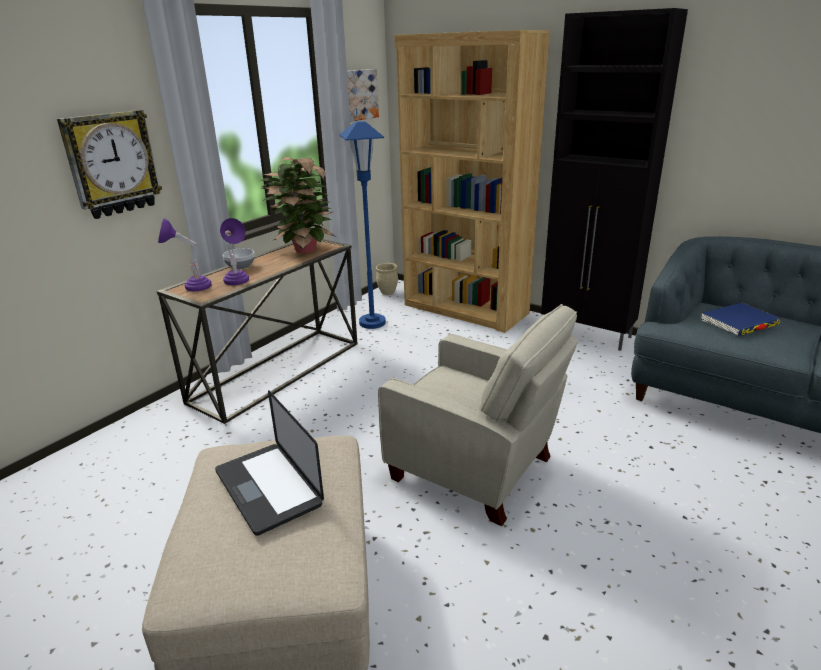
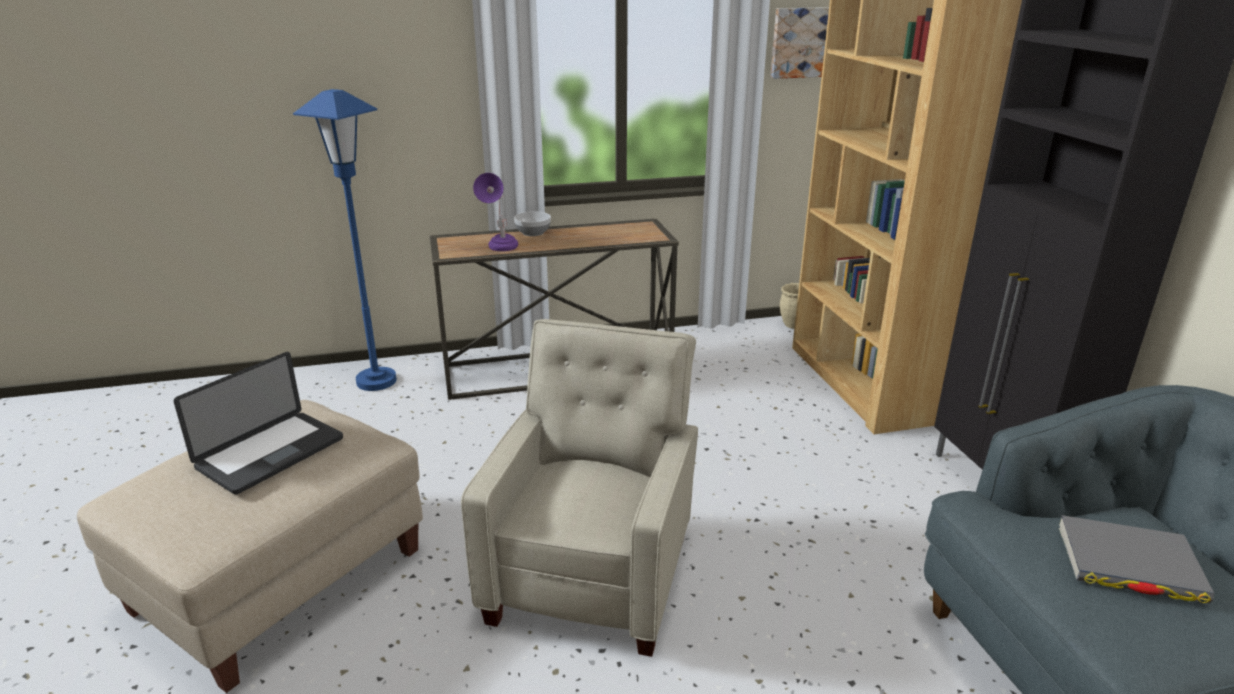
camera: 40 degrees right, 0 degrees up
(112, 164) = (417, 93): wall clock -> none
(190, 287) = (459, 240): purple table lamp -> none
(268, 488) = (271, 453): laptop -> laptop turned 150 degrees counterclockwise
(303, 250) = (621, 232): potted plant -> none
(372, 323) = (723, 355): blue floor lamp -> blue floor lamp (376, 381)
(476, 470) = (594, 573): beige armchair -> beige armchair turned 150 degrees counterclockwise
(739, 322) = (1129, 564): blue book -> grey book

